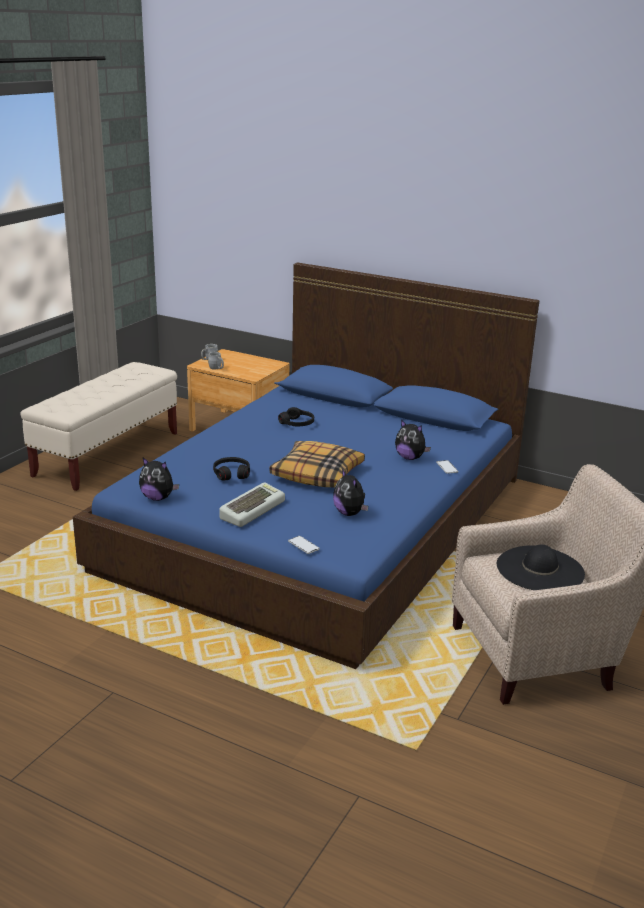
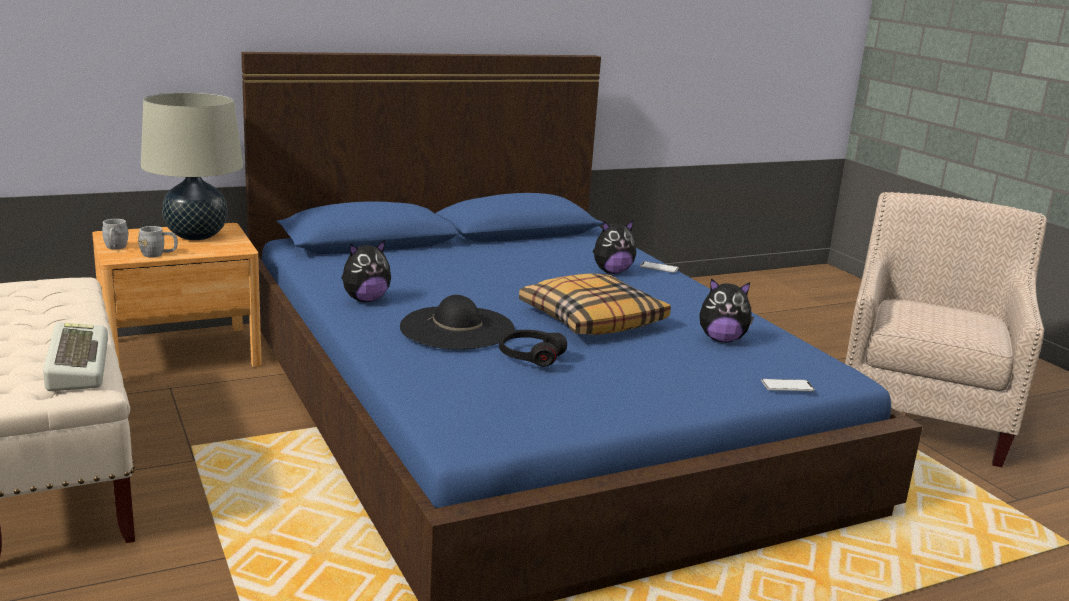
camera: 55 degrees left, 5 degrees down
(158, 498) = (531, 424): plush toy -> plush toy (365, 300)
(252, 509) = (649, 381): keyboard -> keyboard (75, 365)
(254, 364) = (196, 236): none -> beige table lamp
(297, 423) = (424, 281): black headphones -> none
(540, 569) = (938, 312): black hat -> black hat (457, 328)

